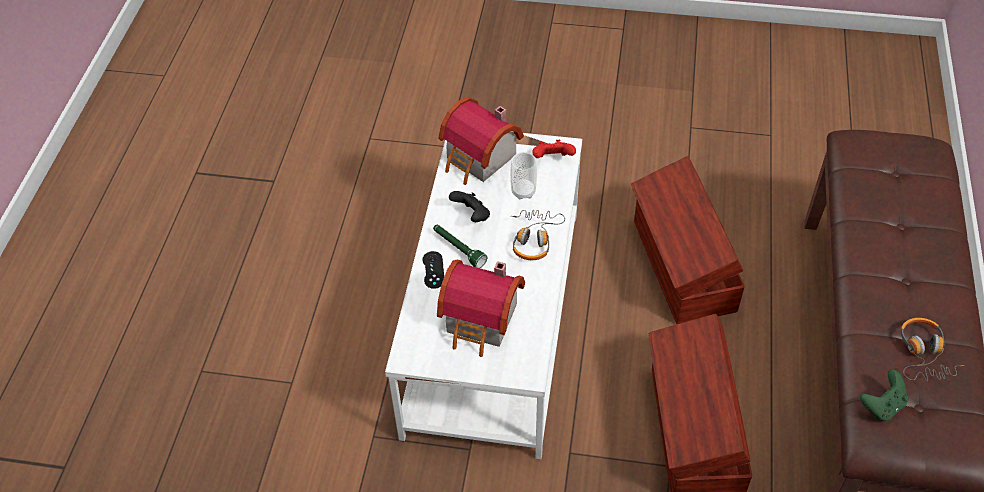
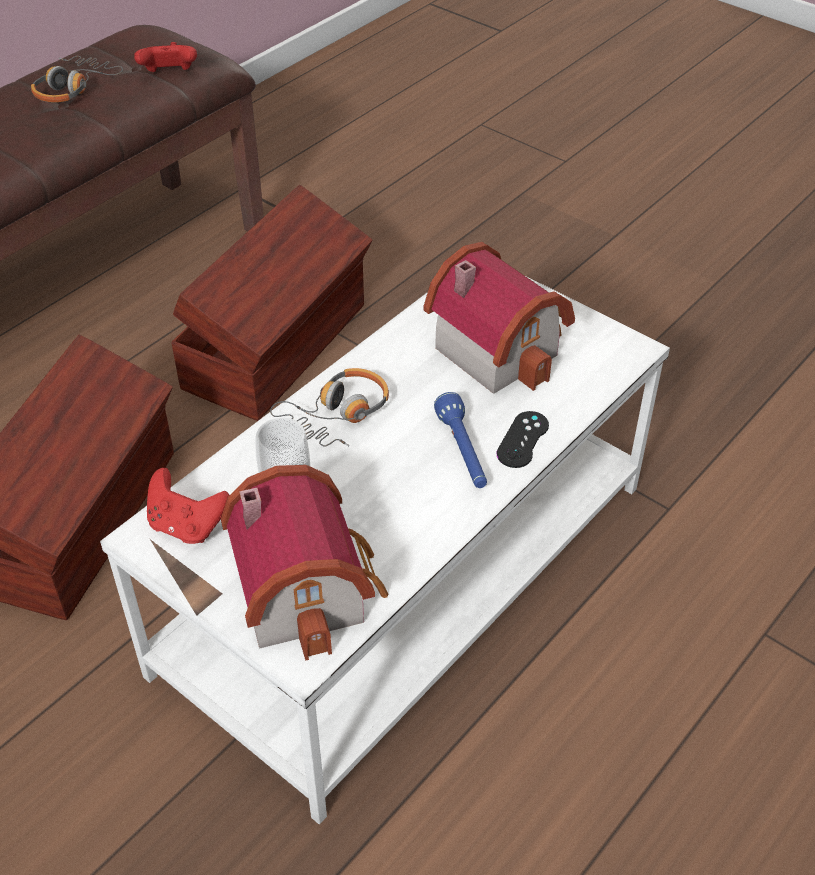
camera: 150 degrees left, 5 degrees down
(458, 249) = (463, 452): green flashlight -> blue flashlight
(471, 215) = (402, 493): black game controller -> none
(882, 406) = (169, 75): green game controller -> red game controller

